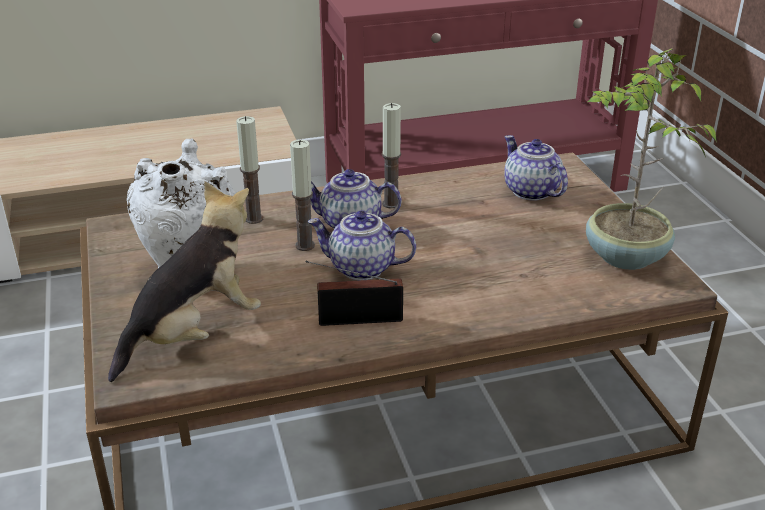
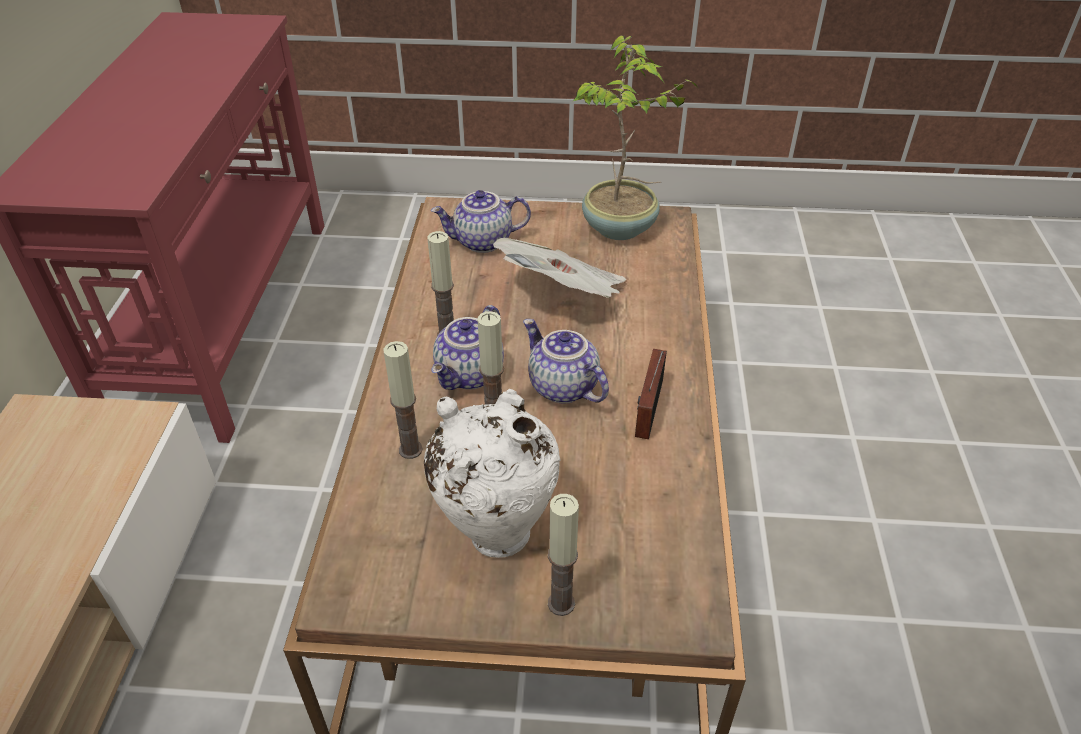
camera: 70 degrees left, 10 degrees up
(127, 313) = (561, 603): none -> candle
(194, 333) = (626, 544): plush toy -> none
(361, 269) = (561, 387): teapot -> teapot turned 105 degrees clockwise
(487, 246) = (564, 295): none -> newspaper

